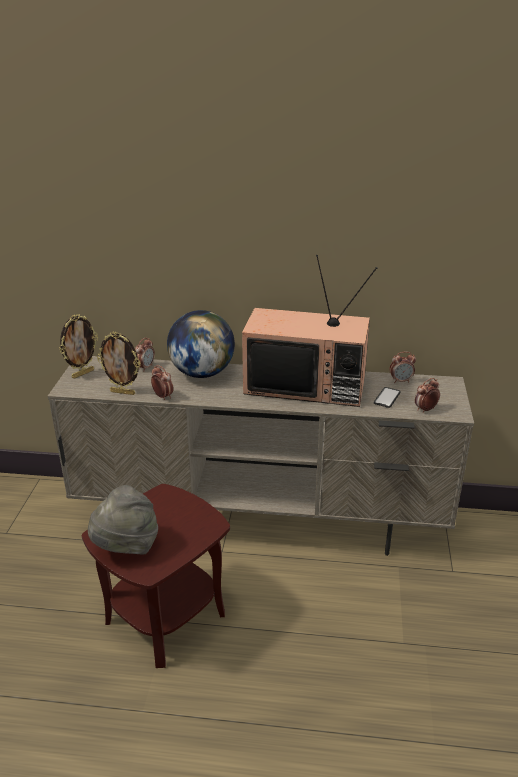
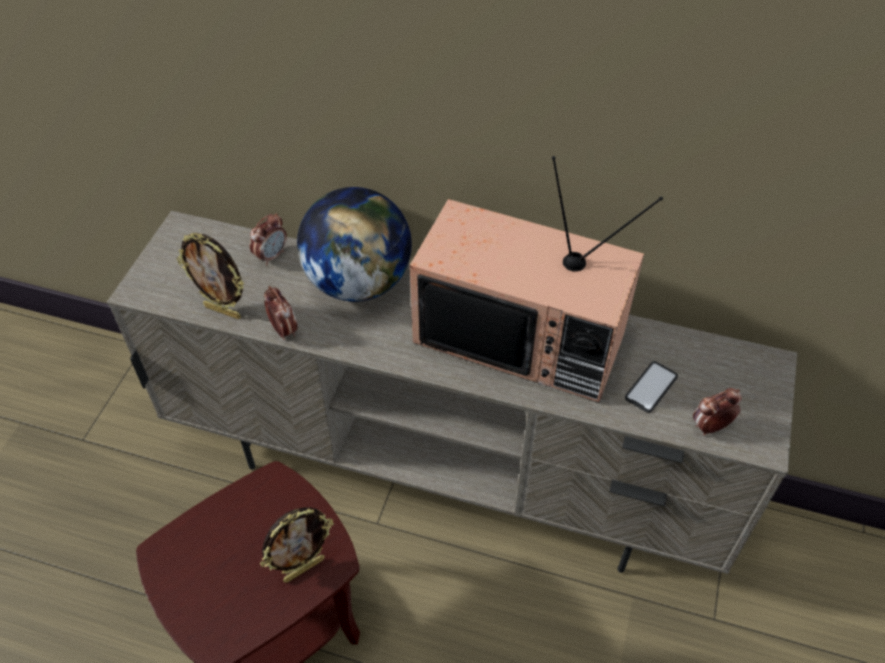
camera: 10 degrees right, 20 degrees up
(82, 373) = (171, 257): picture frame -> picture frame (303, 568)
(126, 547) = (196, 586): grey hat -> none
(401, 381) = (685, 348): alarm clock -> none

